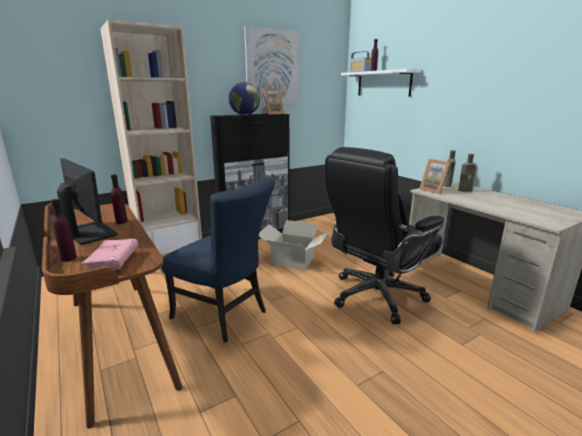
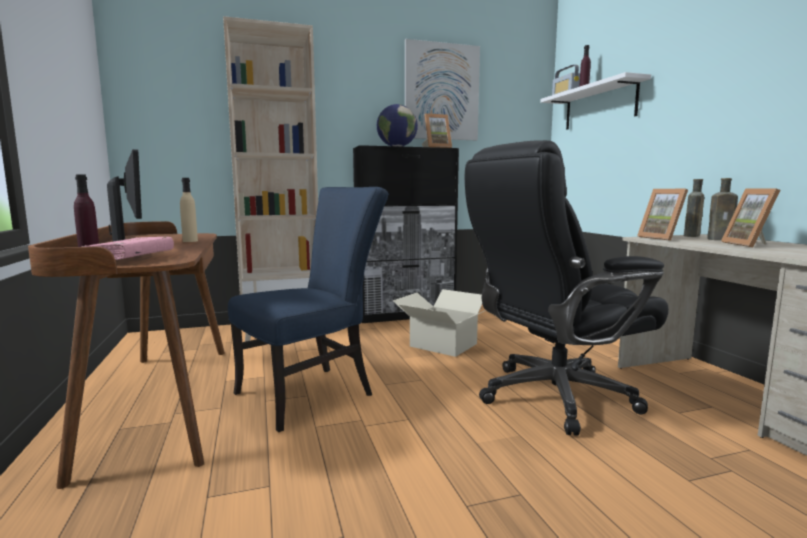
camera: 15 degrees right, 10 degrees down
(121, 222) = (190, 241): purple bottle -> beige bottle
(224, 315) = (312, 392): blue chair -> blue chair turned 90 degrees counterclockwise
(484, 198) = (751, 245): none -> picture frame

